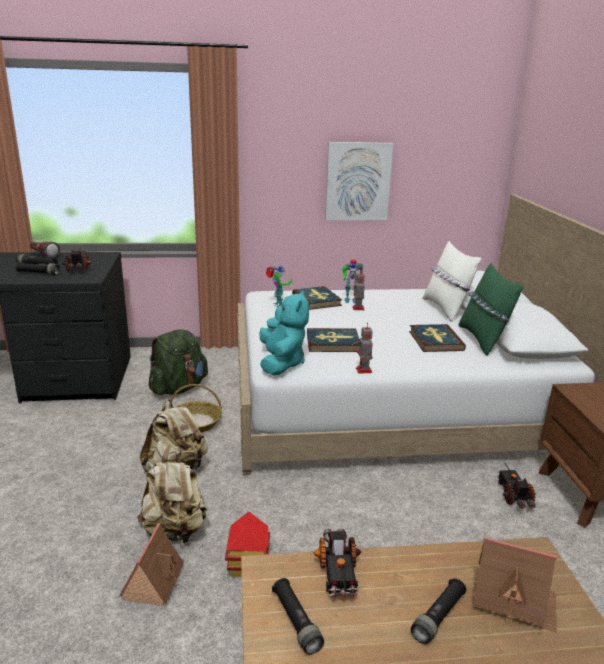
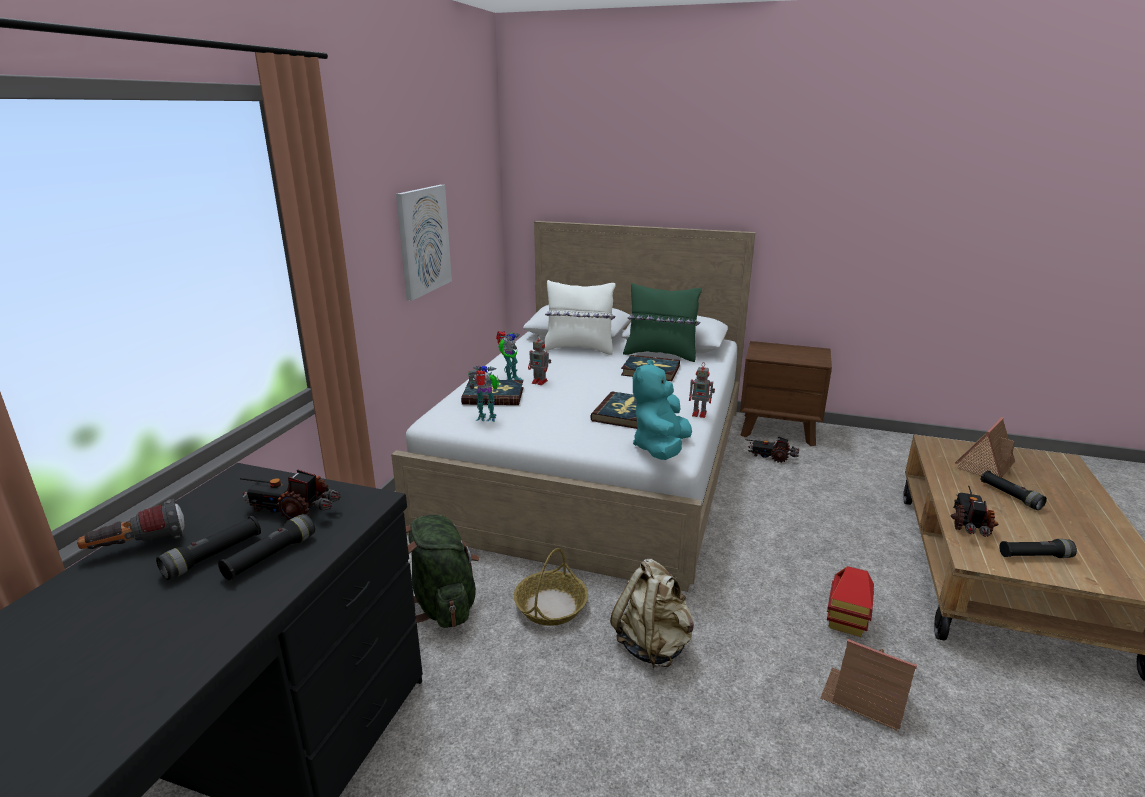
camera: 65 degrees left, 0 degrees up
(175, 530) = (779, 667): beige backpack -> none
(281, 363) = (660, 449): turquoise plush toy -> turquoise plush toy turned 90 degrees counterclockwise
(337, 573) = (970, 524): toy truck -> toy truck turned 90 degrees counterclockwise

